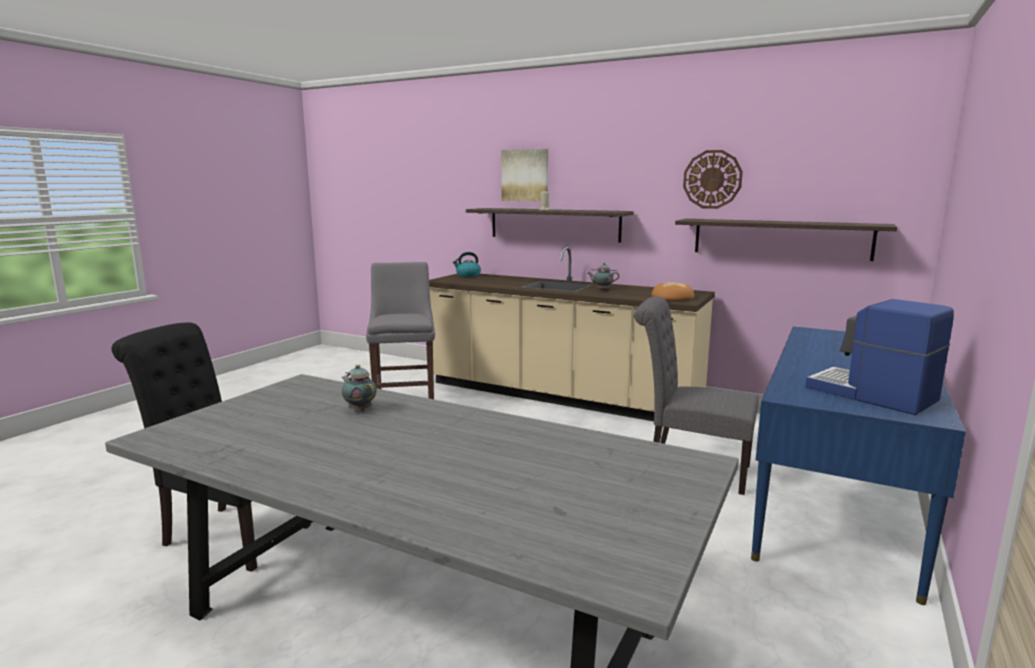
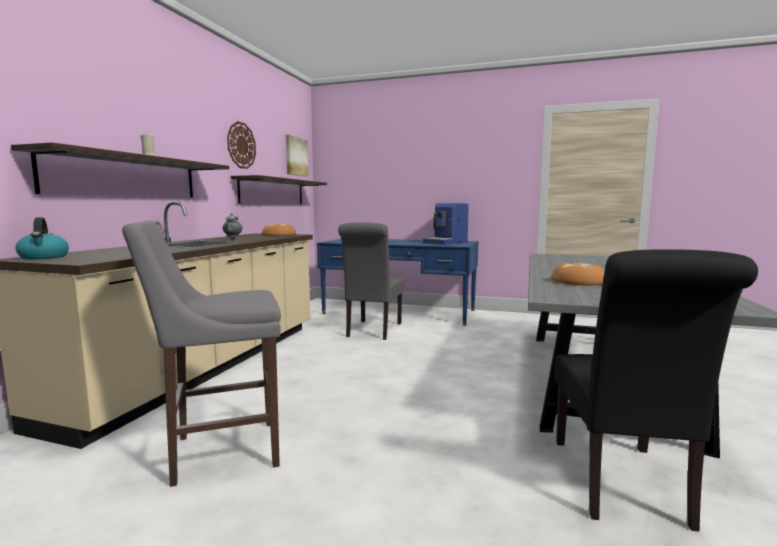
camera: 100 degrees left, 5 degrees down
(359, 409) = (578, 281): teapot -> bread
(525, 175) = (81, 106): picture -> picture (296, 156)

